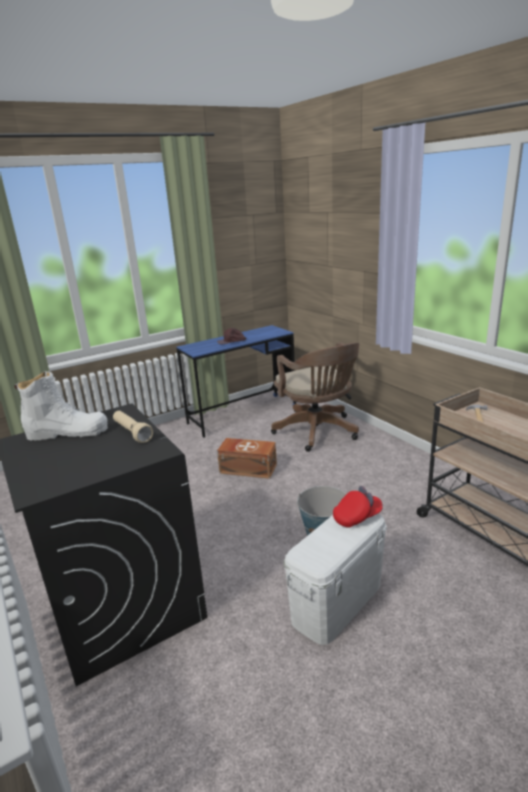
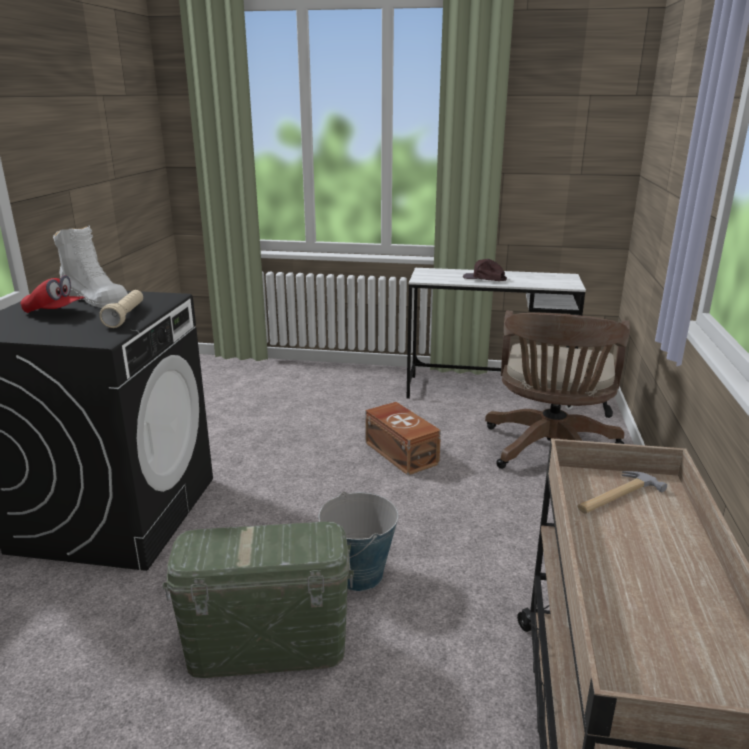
camera: 40 degrees right, 0 degrees up
(242, 415) = (487, 392): blue desk -> white desk
(337, 602) = (267, 646): white storage box -> green storage box
(357, 517) = (313, 541): red cap -> red cap (55, 312)

